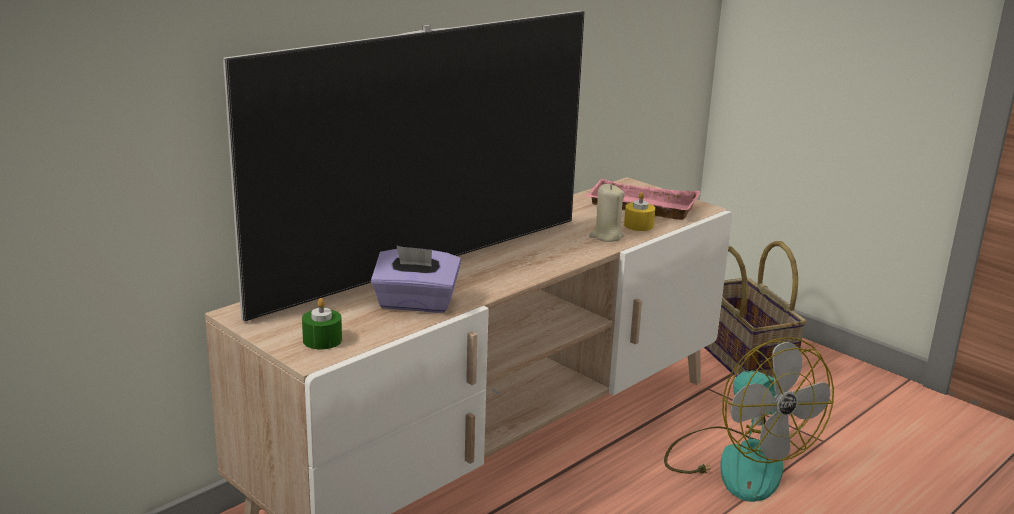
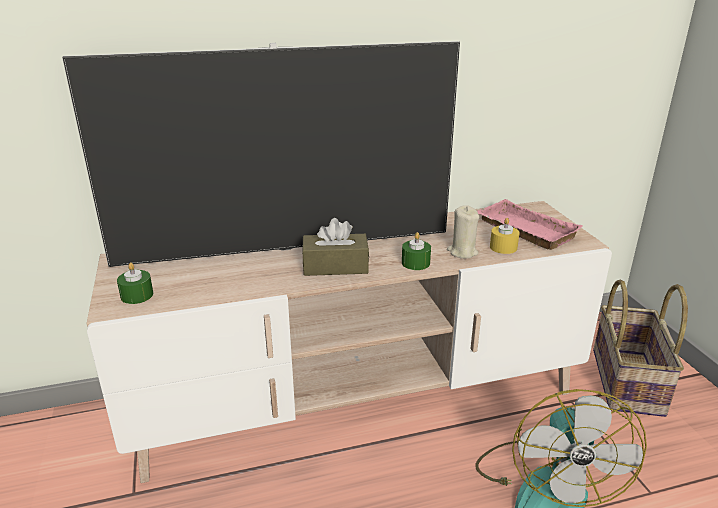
camera: 30 degrees right, 5 degrees up
(416, 304) = (238, 280): purple tissue box -> none
(500, 272) = (335, 266): none -> brown tissue box
(574, 254) = (415, 263): none -> green candle

